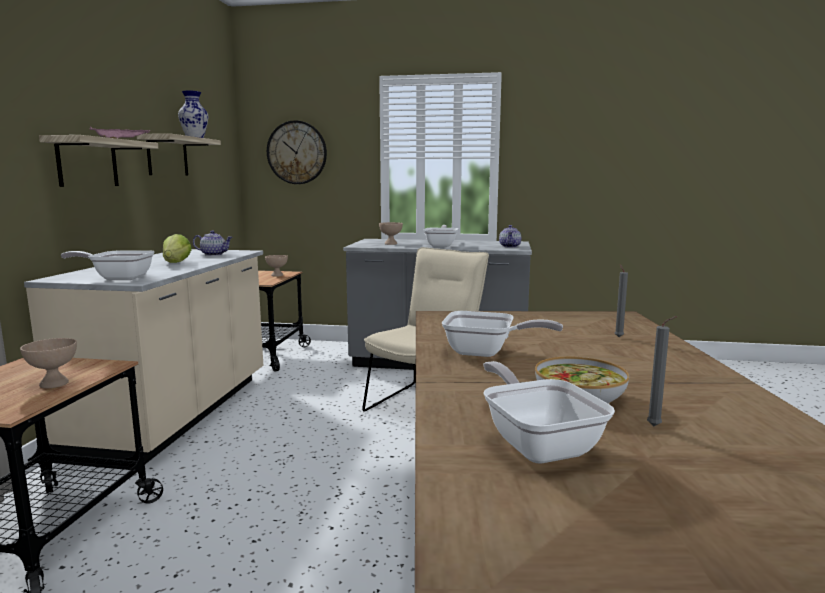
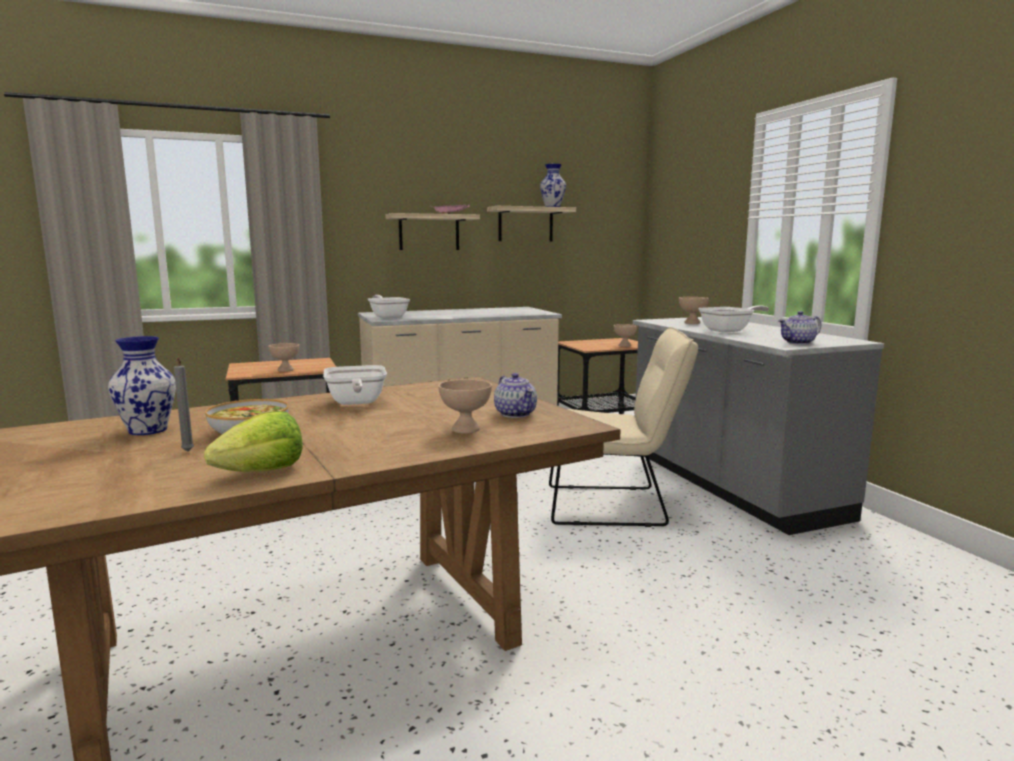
camera: 60 degrees right, 0 degrees up
(176, 263) = (463, 313): lettuce -> lettuce (263, 471)
(214, 254) = (514, 312): teapot -> teapot (516, 414)
(297, 152) = (683, 215): wall clock -> none
(537, 443) = (149, 430): frying pan -> vase
(618, 337) = (466, 429): grey candle -> beige bowl

